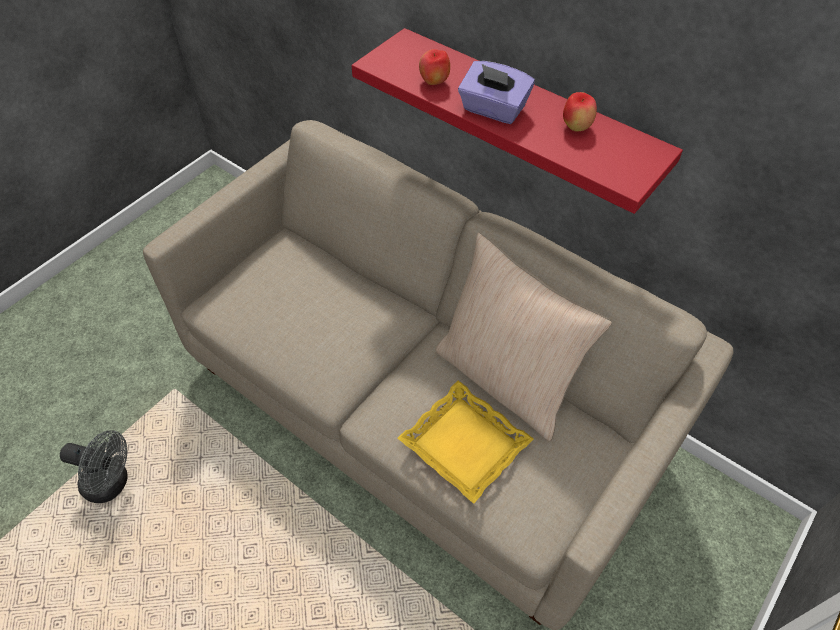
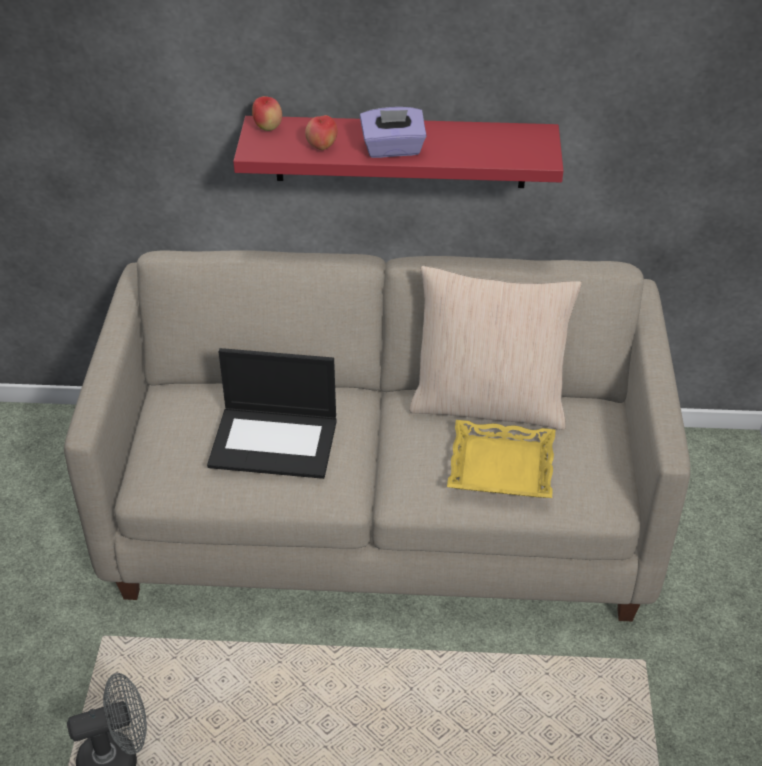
camera: 35 degrees left, 10 degrees down
(313, 320) = (275, 441): none -> laptop
(576, 127) = (469, 138): apple -> apple (268, 128)

